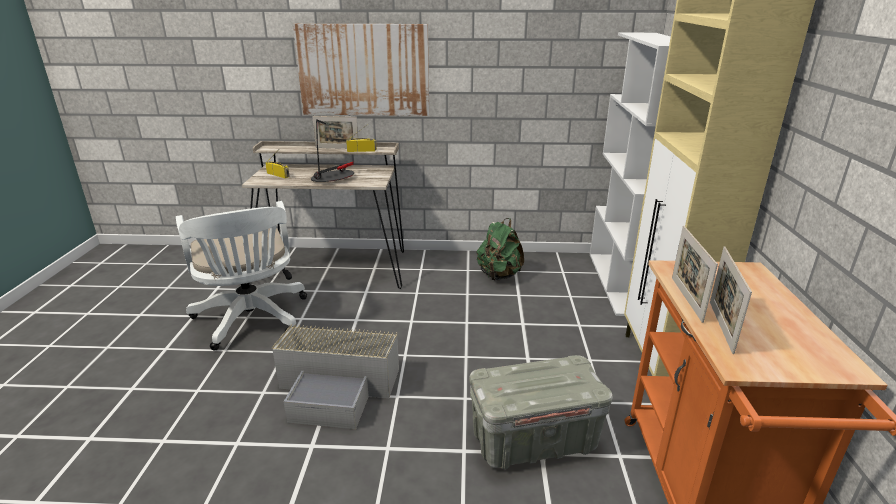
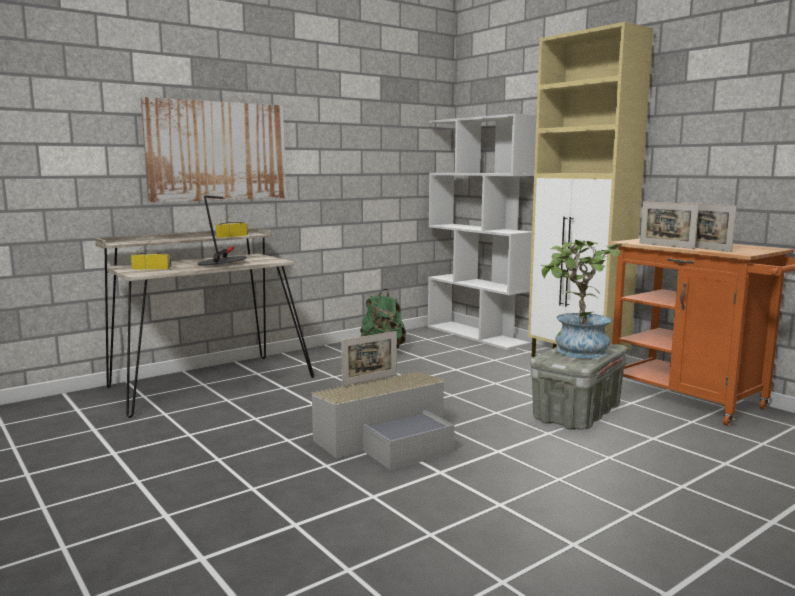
camera: 40 degrees left, 15 degrees down
(252, 320) = (201, 434): white office chair -> none
(337, 148) = (199, 237): picture frame -> picture frame (370, 380)
(530, 383) = (576, 352): none -> potted plant

